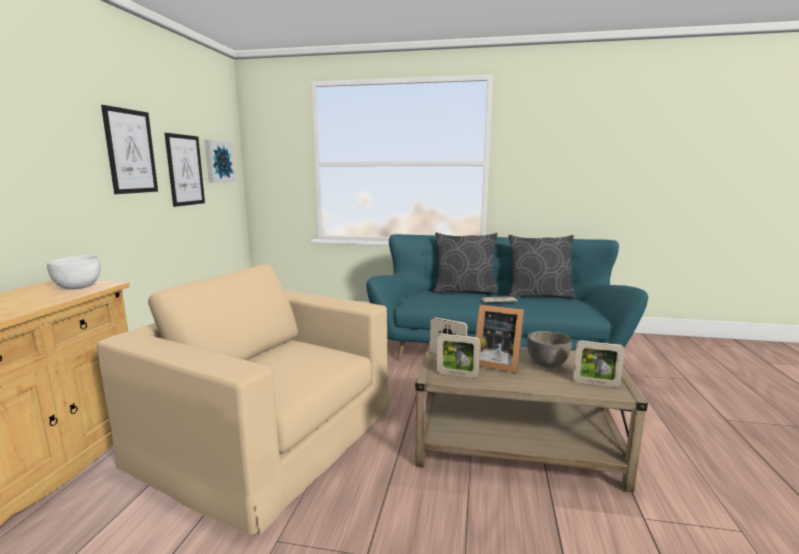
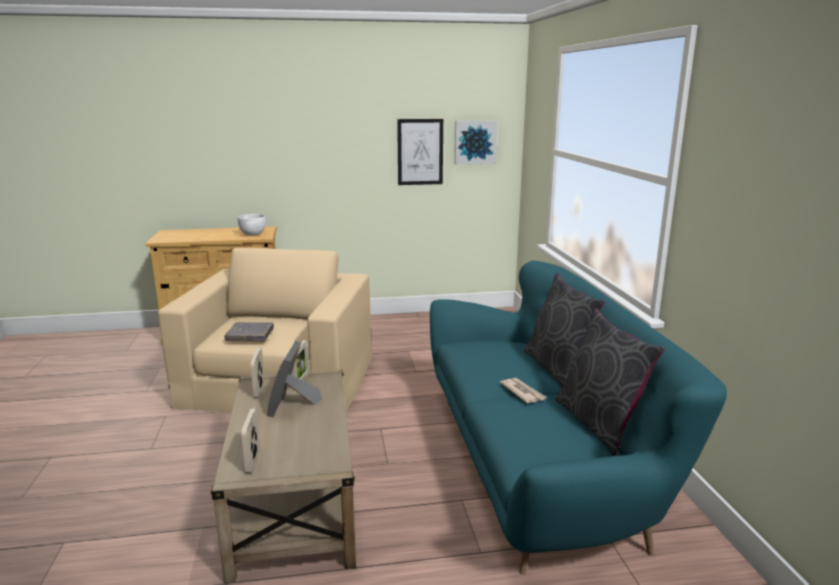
camera: 70 degrees right, 5 degrees up
(131, 151) = (355, 138): picture -> none
(295, 373) = (250, 335): none -> grey book
(547, 364) = (297, 432): grey bowl -> none

